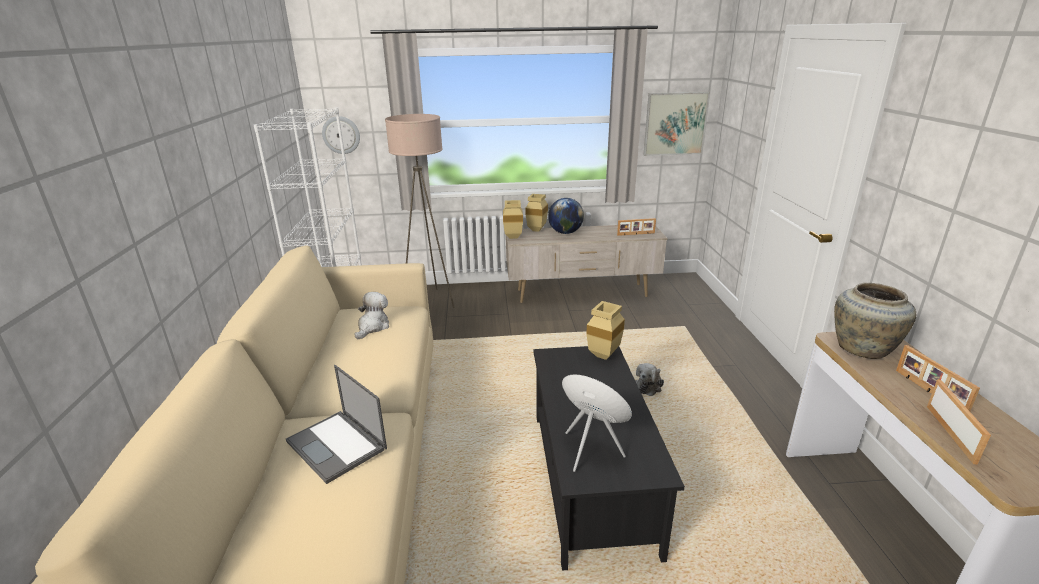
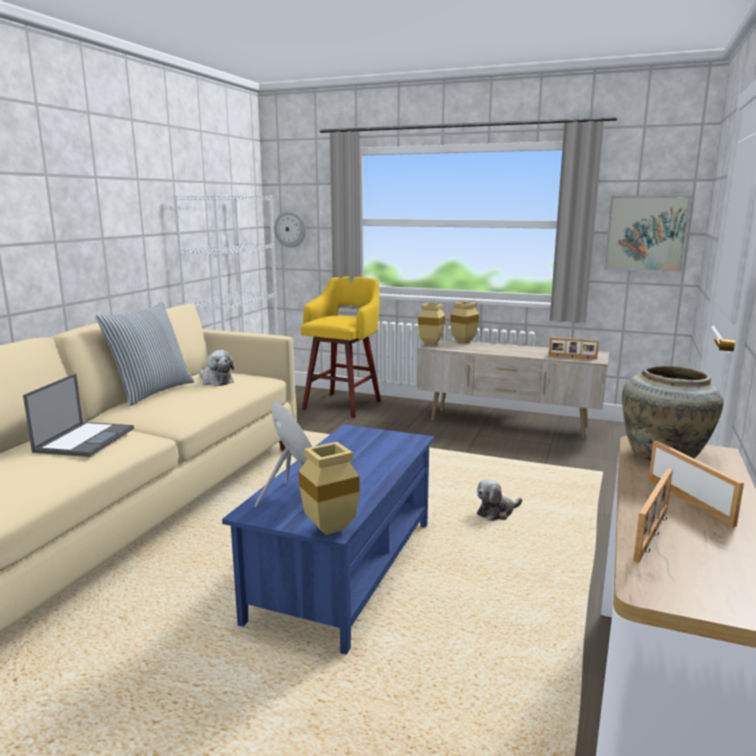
camera: 25 degrees right, 10 degrees down
(321, 357) = (151, 392): none -> pillow
(337, 445) = (85, 439): laptop -> laptop turned 150 degrees counterclockwise
(373, 327) = (215, 381): plush toy -> plush toy turned 90 degrees clockwise
(430, 301) = (344, 404): beige floor lamp -> yellow stool
(565, 232) = (491, 347): globe -> none
(590, 479) = (344, 569): black coffee table -> blue coffee table
(603, 354) = (406, 440): beige vase -> beige vase (331, 528)
(929, 391) = (690, 501): picture frame -> picture frame turned 150 degrees clockwise

